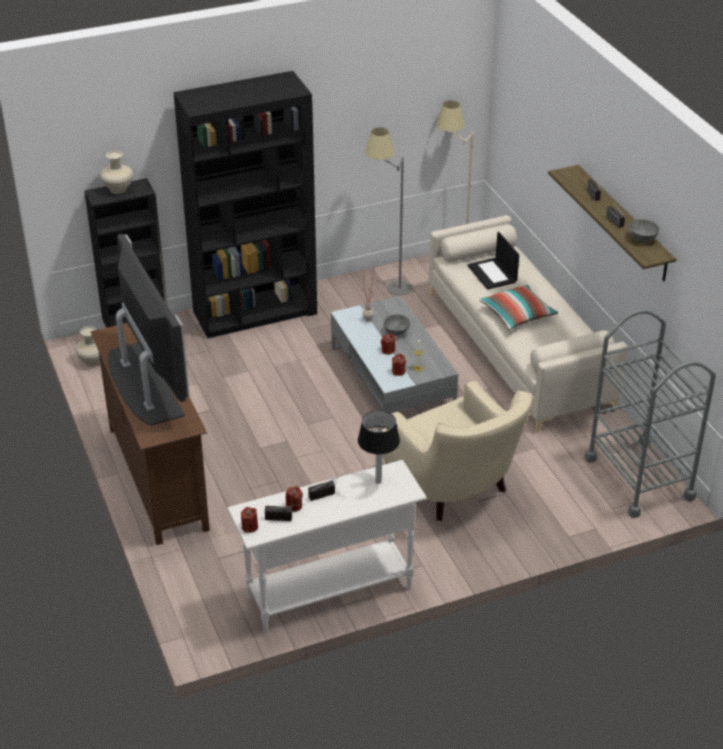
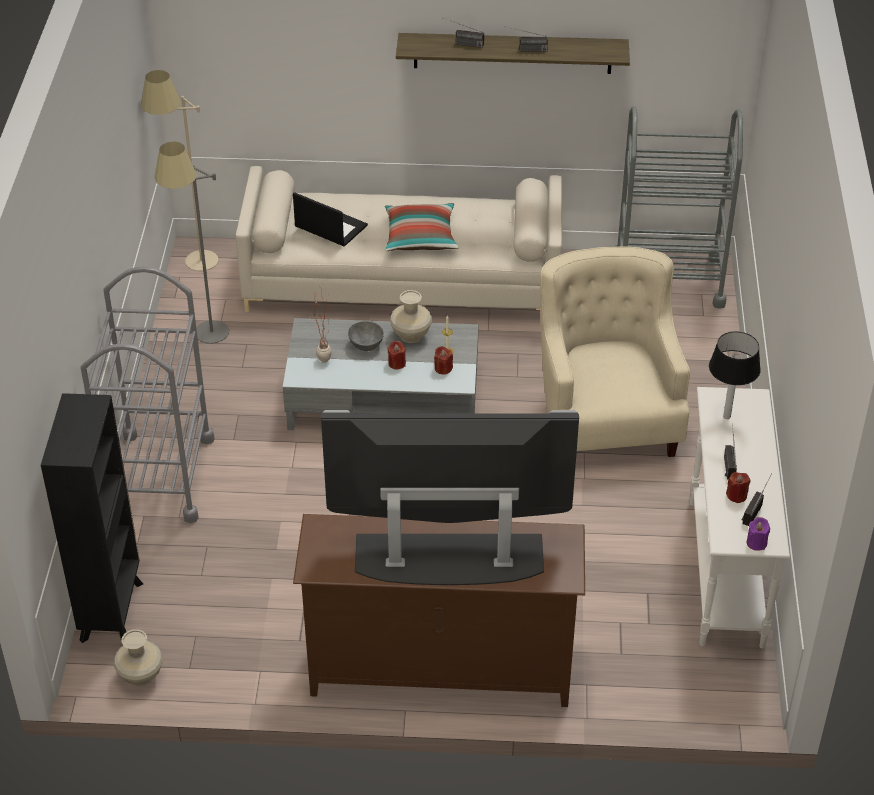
camera: 65 degrees left, 5 degrees up
(118, 189) = (69, 428): beige vase -> beige vase (410, 335)
(249, 527) = (756, 543): red candle -> purple candle
(255, 312) = (159, 476): black bookcase -> grey cart
(453, 487) = (606, 415): beige armchair -> beige armchair turned 90 degrees counterclockwise
(493, 274) = (330, 226): laptop -> laptop turned 150 degrees counterclockwise
(641, 238) = (577, 45): grey bowl -> none

